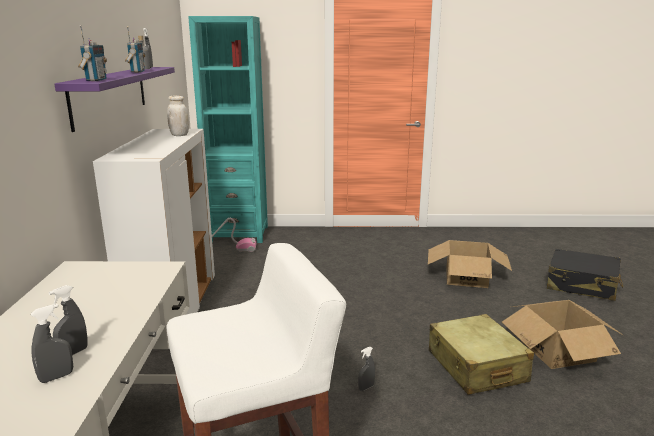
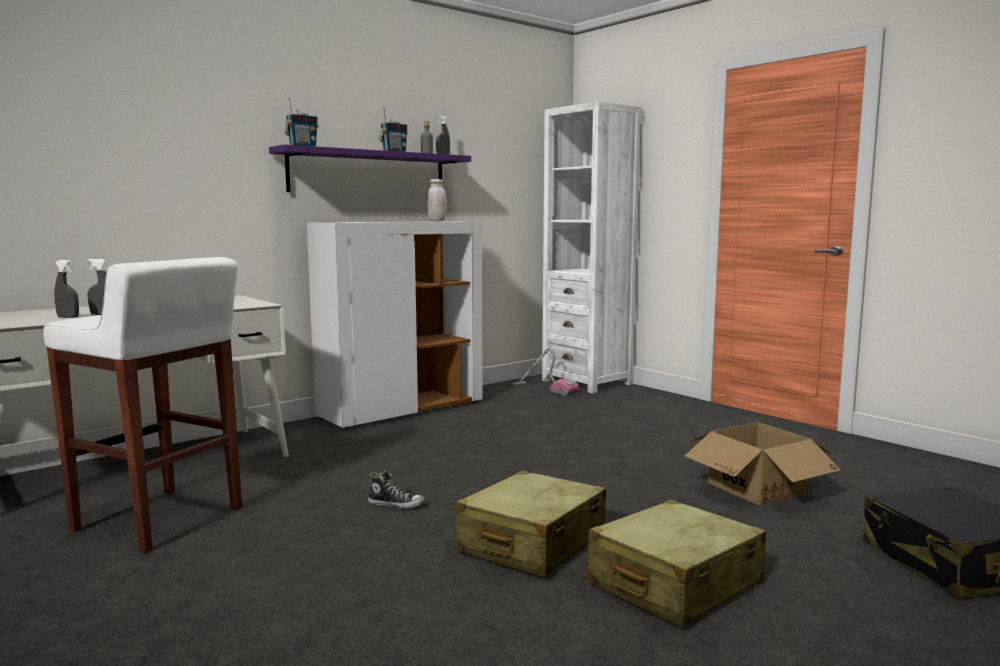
camera: 50 degrees right, 10 degrees down
(238, 234) = (587, 382): turquoise bookcase -> white bookcase
(366, 387) = (396, 504): grey spray bottle -> shoe
(557, 351) = (674, 584): cardboard box -> beige suitcase

